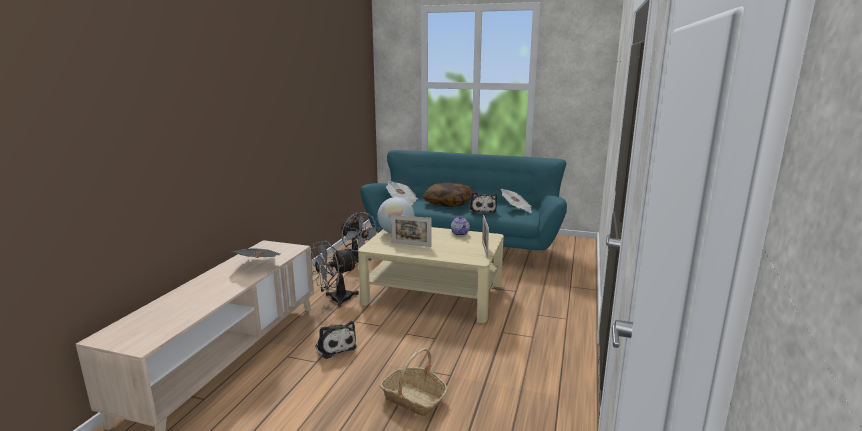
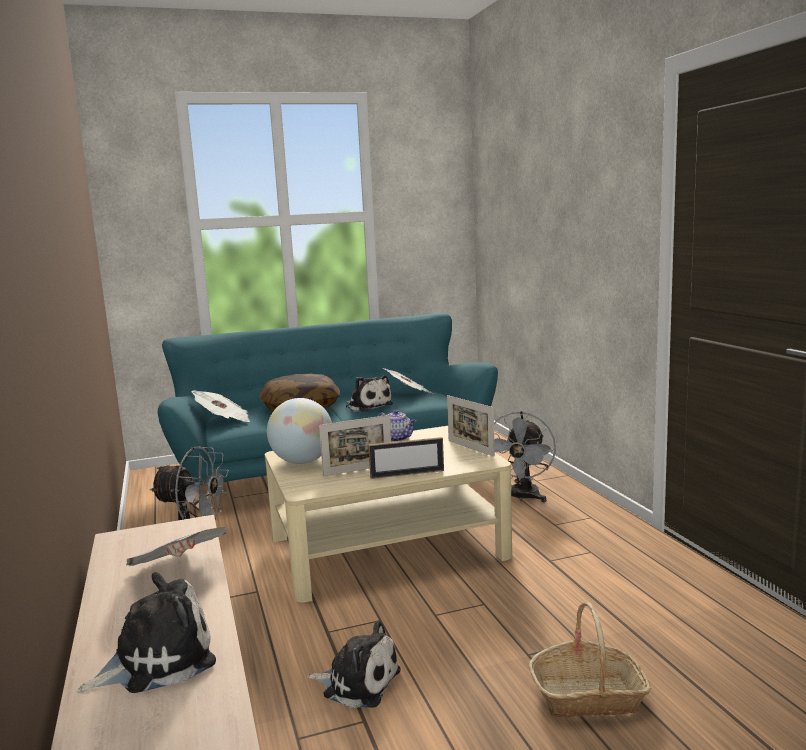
camera: 35 degrees left, 5 degrees down
(203, 293) = (157, 660): none -> plush toy
(335, 300) = (245, 613): grey fan -> grey fan (522, 498)
(427, 254) = (407, 474): none -> picture frame

